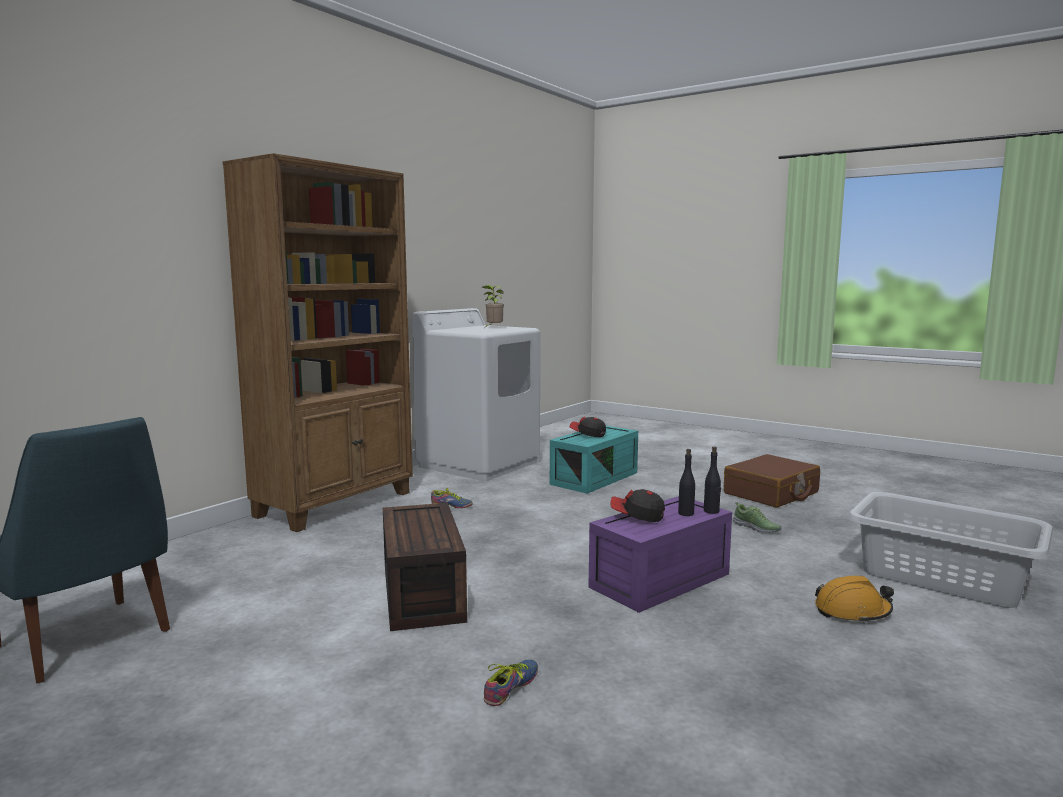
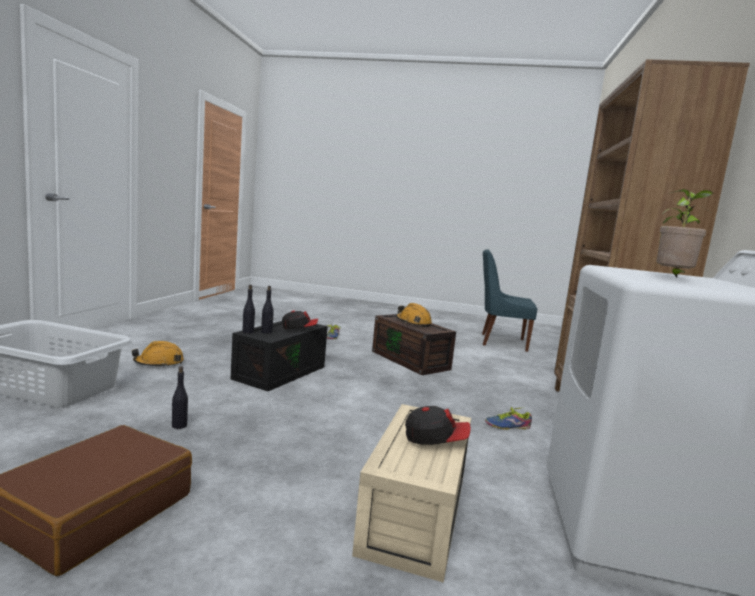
camera: 155 degrees right, 0 degrees up
(421, 527) = (413, 322): none -> orange hard hat
(594, 478) = (416, 516): turquoise storage box -> beige storage box
(660, 582) = (280, 372): purple storage box -> black storage box
(756, 528) = (179, 425): shoe -> black bottle

